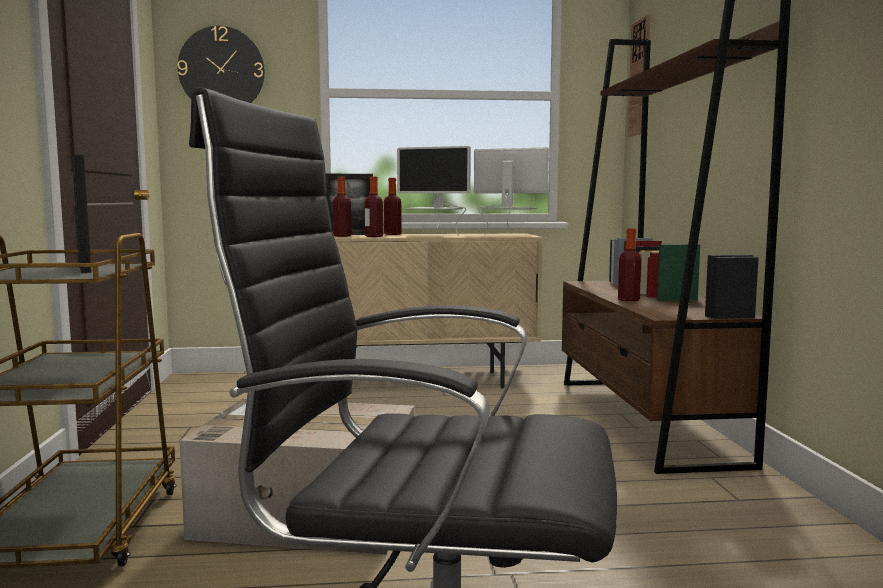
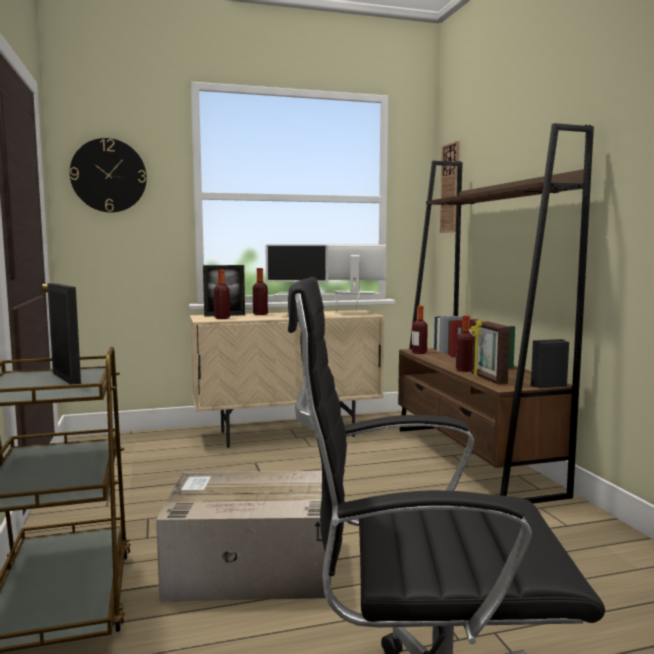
camera: 10 degrees left, 0 degrees up
(374, 236) = (249, 318): bottle -> bottle (419, 353)
(651, 308) = (487, 379): none -> picture frame

